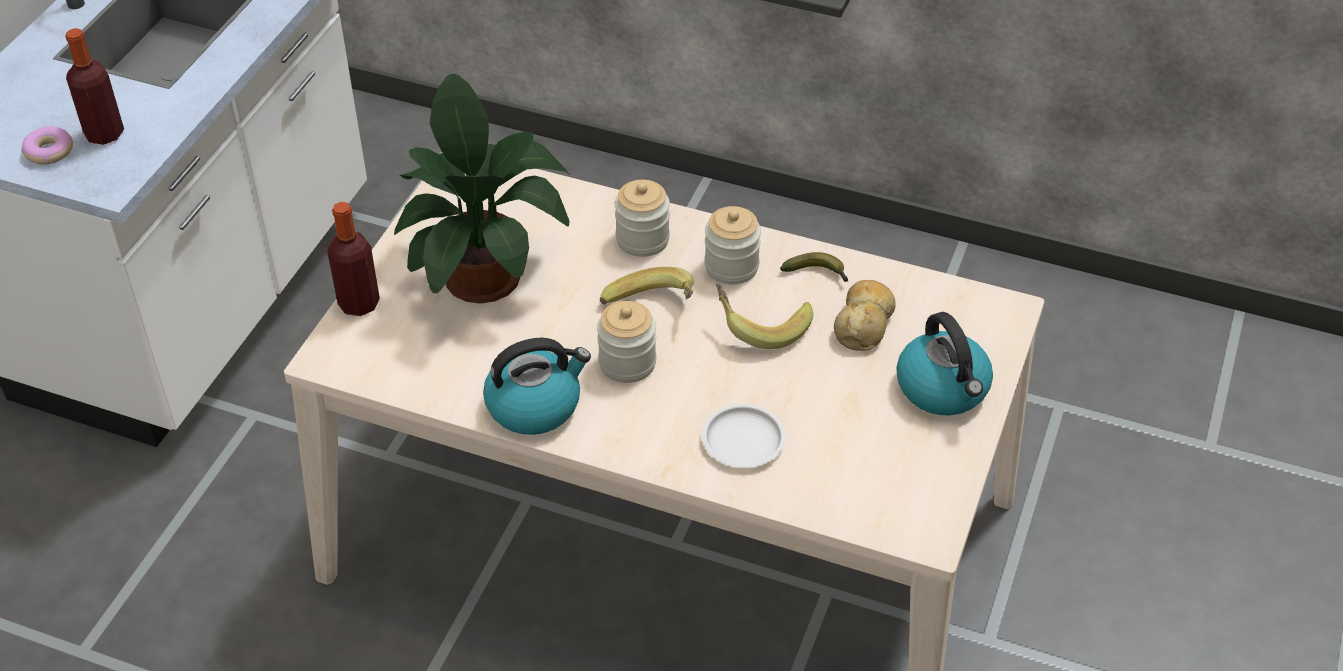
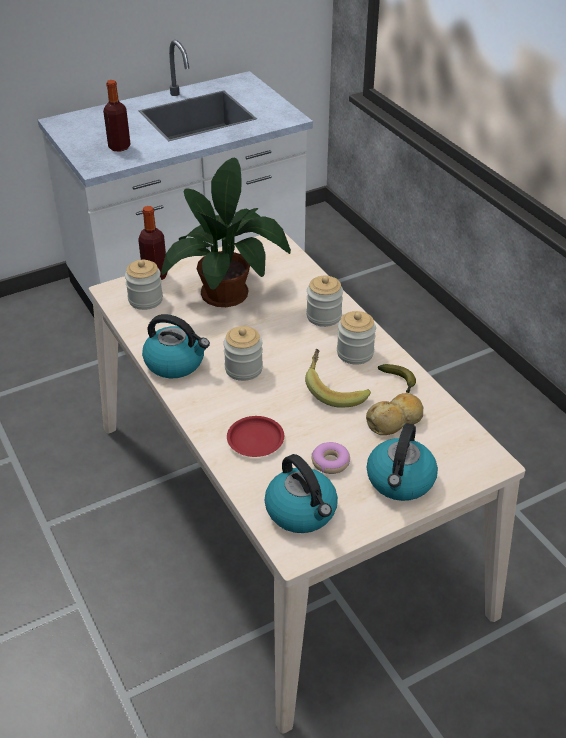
camera: 40 degrees right, 5 degrees down
(49, 151) = (90, 144): donut -> donut (330, 462)
(389, 344) = (145, 300): none -> jar
(652, 309) = (287, 351): banana -> none
(744, 441) = (255, 440): white plate -> red plate
(886, 488) = (302, 511): none -> kettle

